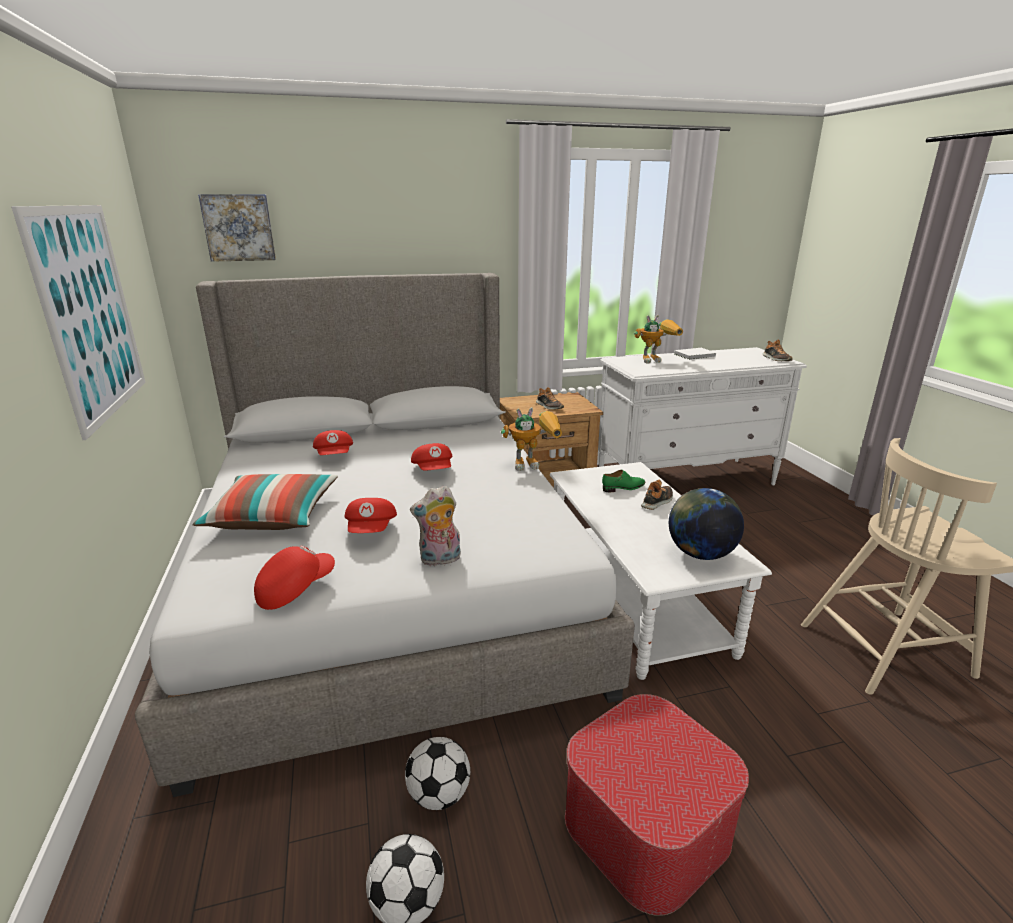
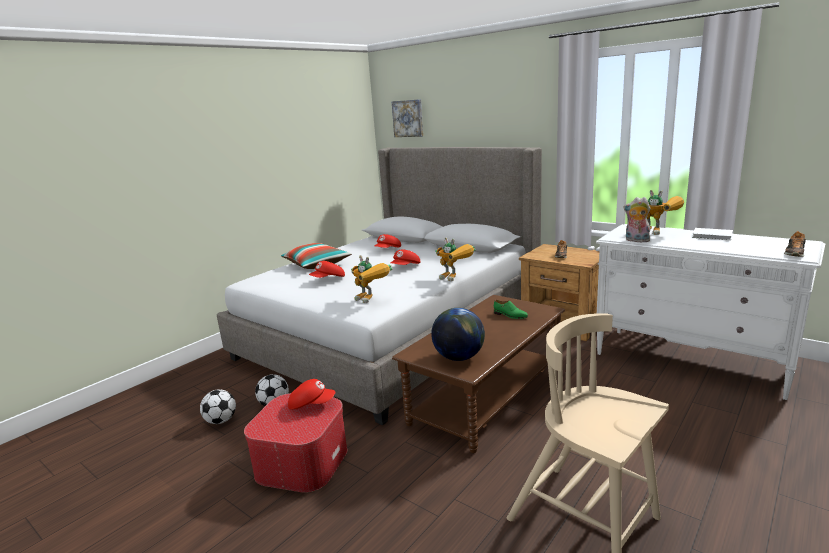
camera: 55 degrees right, 5 degrees down
(90, 313) = (298, 160): picture -> none
(295, 589) = (270, 287): red cap -> red cap (311, 404)
(440, 560) = (321, 297): plush toy -> plush toy (636, 240)
(523, 530) = (372, 300): none -> toy robot
(634, 595) = (487, 396): white coffee table -> brown coffee table
(657, 501) = (509, 329): shoe -> none

